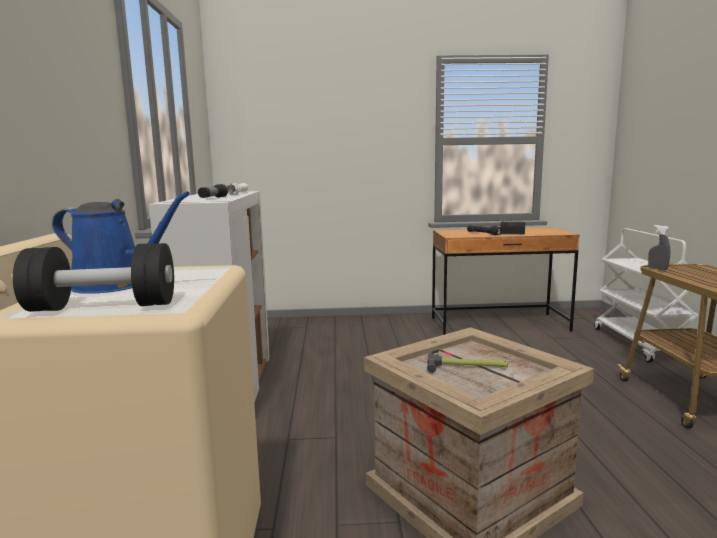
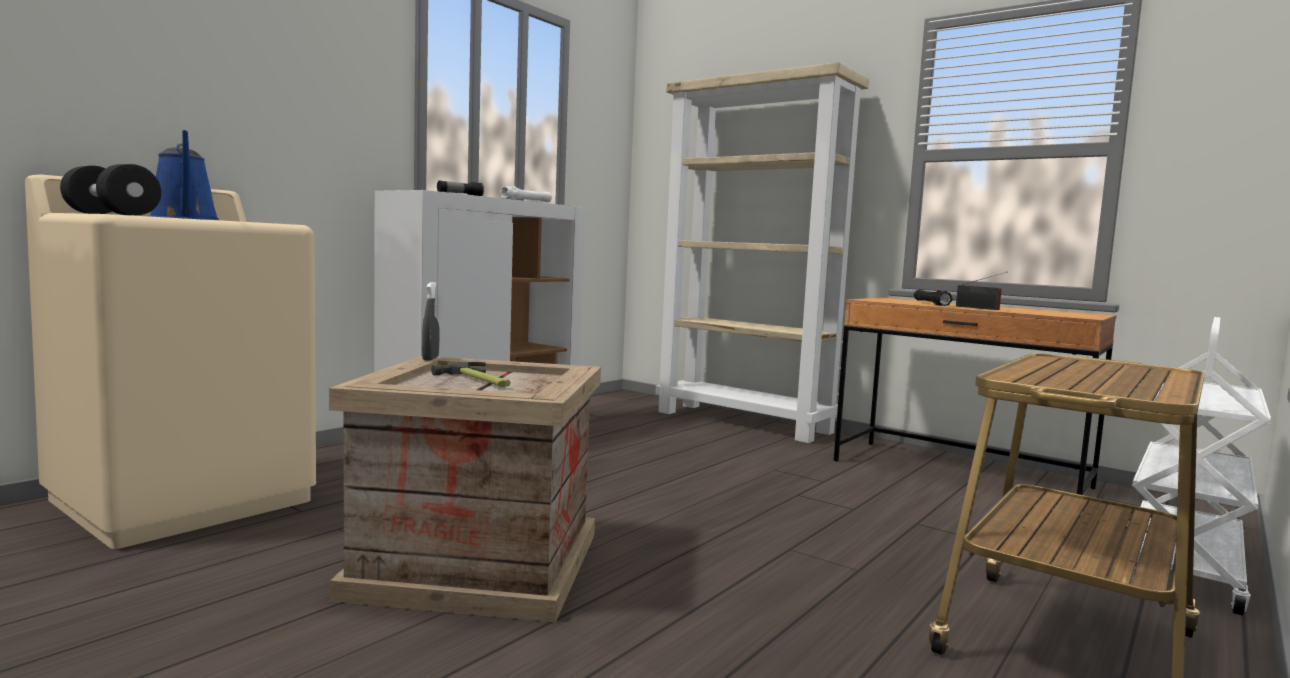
camera: 40 degrees right, 5 degrees down
(350, 323) = (745, 422): none -> beige bookcase
(657, 269) = (1044, 356): grey spray bottle -> grey spray bottle (430, 359)

